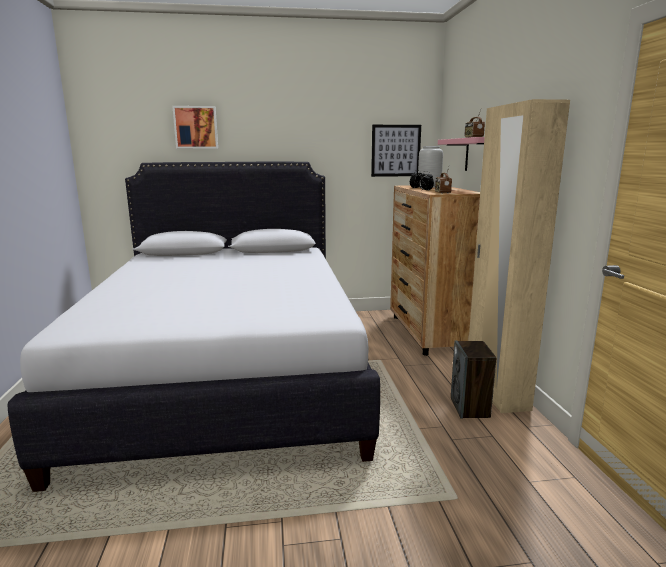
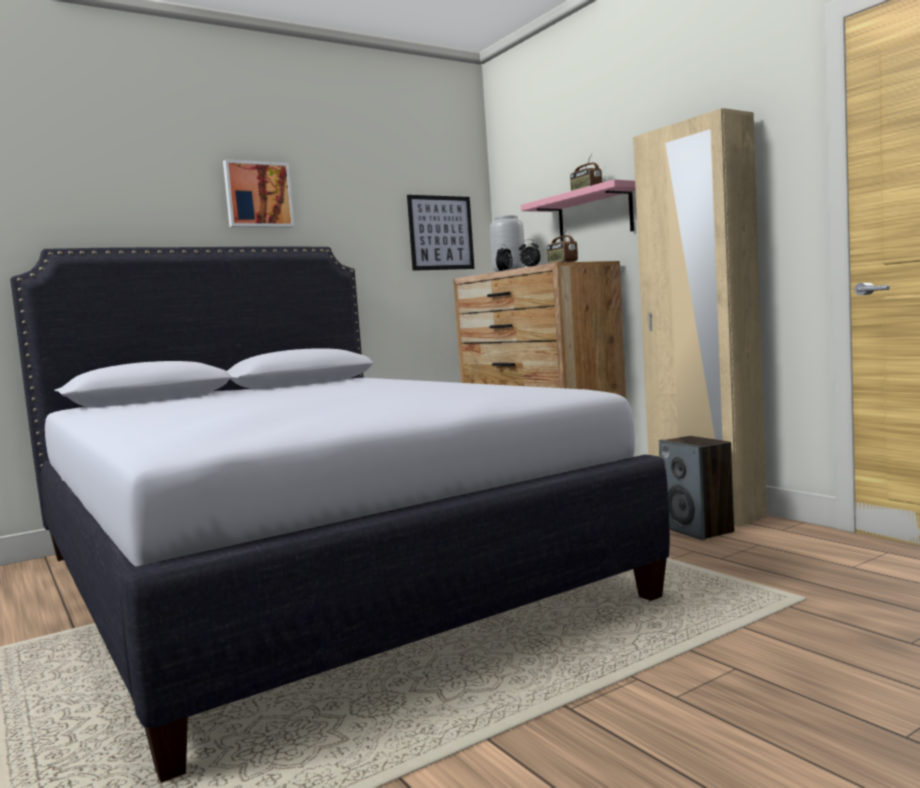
camera: 25 degrees left, 10 degrees down
(196, 127) = (138, 192): picture -> picture (258, 195)

